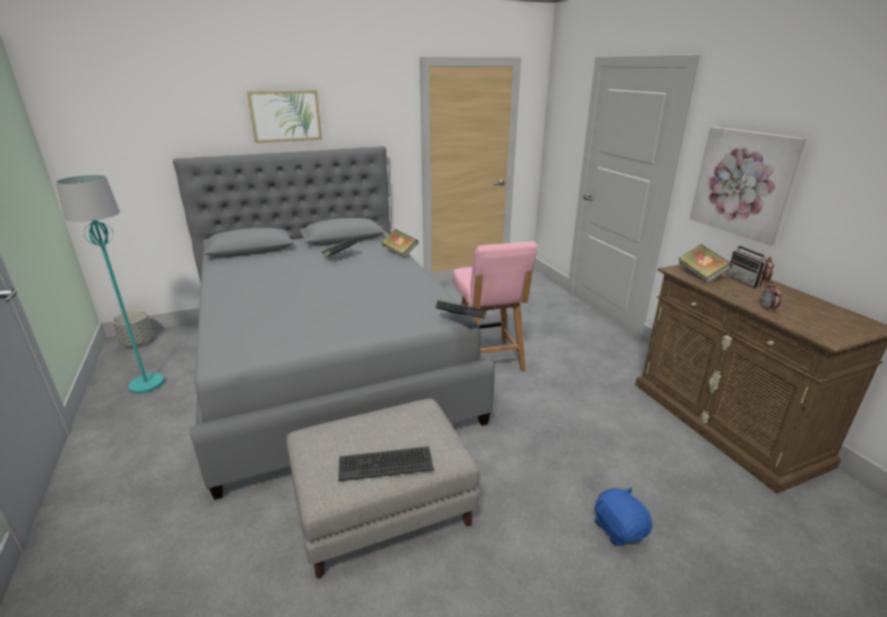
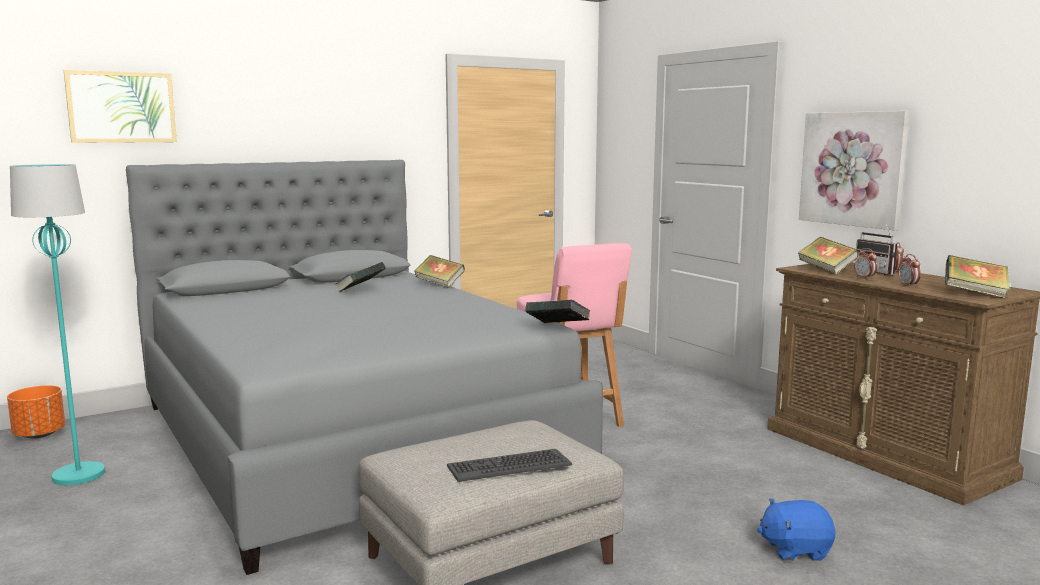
camera: 10 degrees left, 15 degrees down
(138, 342) = (40, 434): grey planter -> orange planter
(285, 116) = (277, 117): picture -> picture (121, 107)
(619, 529) = (795, 550): blue plush toy -> blue plush toy turned 60 degrees counterclockwise
(731, 291) = (864, 278): none -> alarm clock
(827, 328) = (974, 294): none -> book

